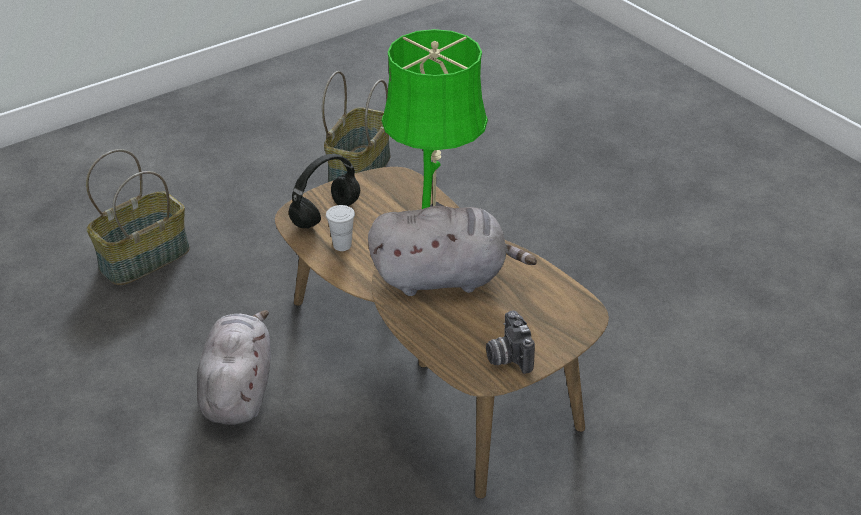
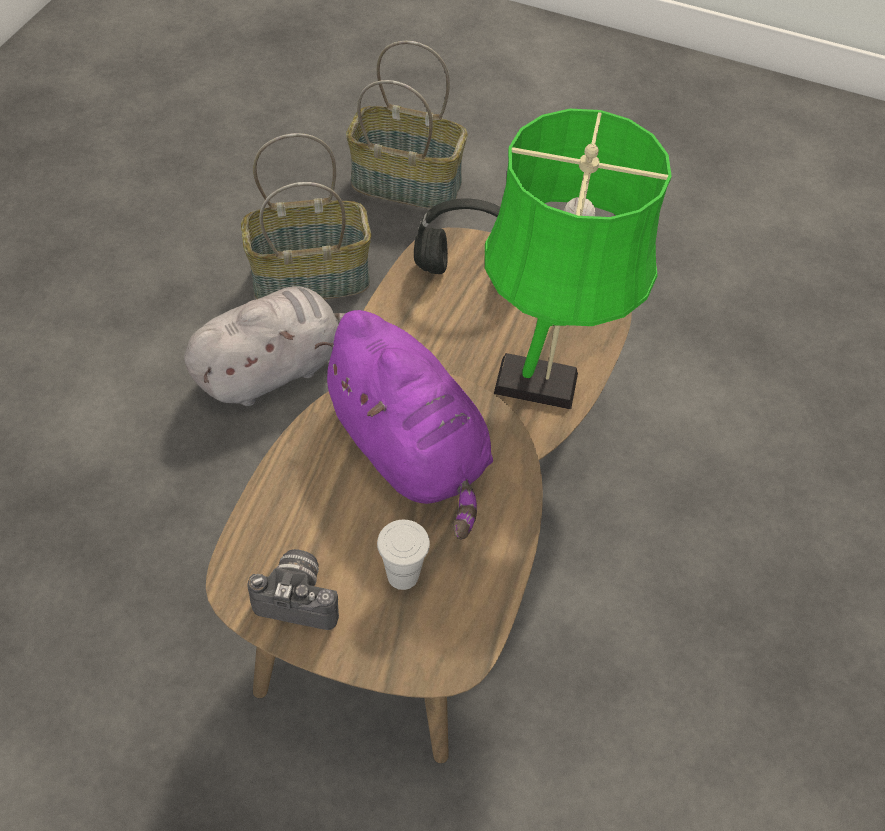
camera: 55 degrees right, 15 degrees up
(342, 245) = (424, 318): white cup -> white cup (403, 575)
(359, 169) = (713, 274): basket -> basket (311, 276)
(445, 277) = (410, 450): grey plush toy -> purple plush toy
(507, 356) = (300, 597): camera -> camera turned 60 degrees clockwise

